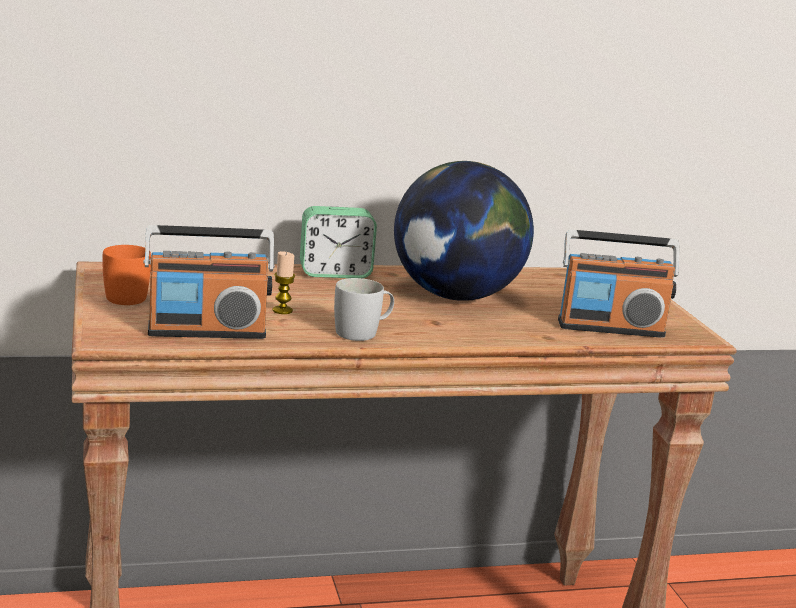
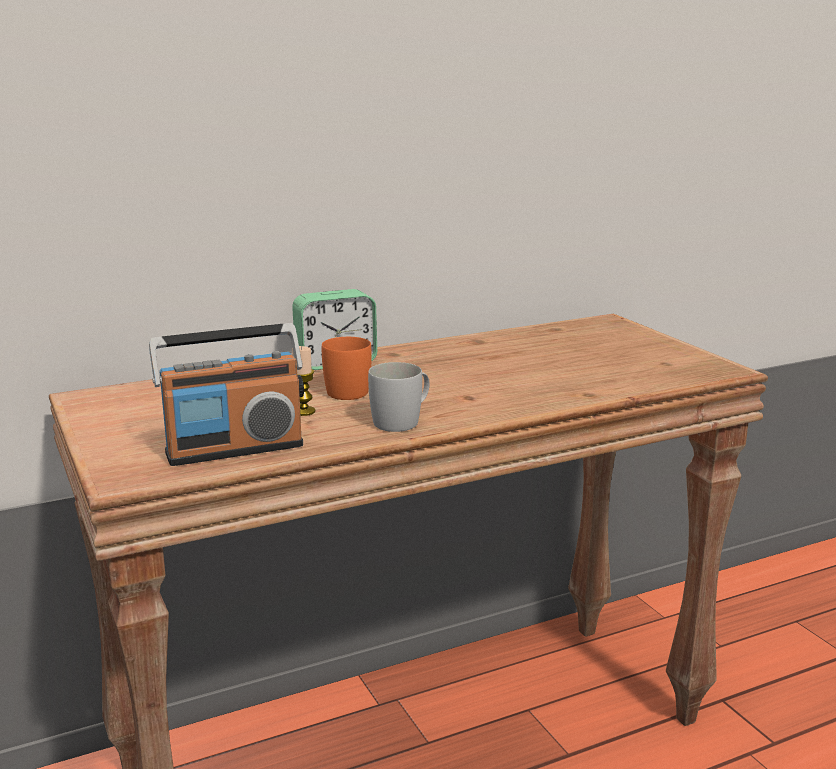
camera: 10 degrees left, 0 degrees up
(127, 295) = (125, 423): orange mug -> orange mug (345, 390)
(456, 296) = (471, 367): globe -> none
(610, 328) = (640, 374): radio -> none

